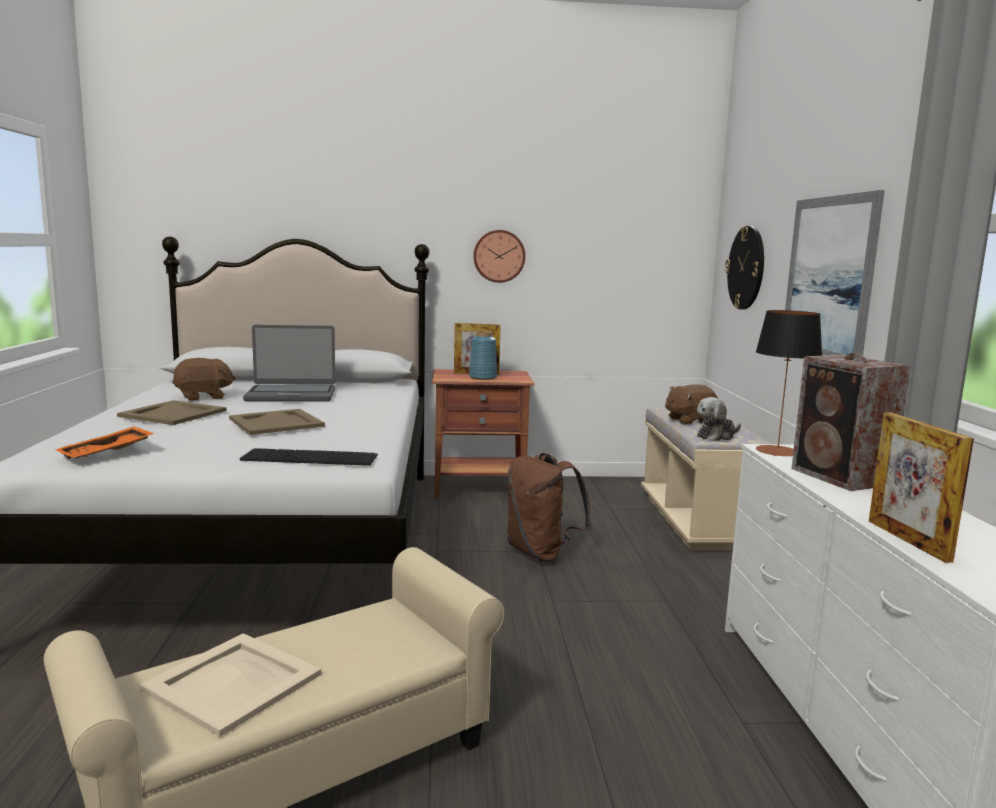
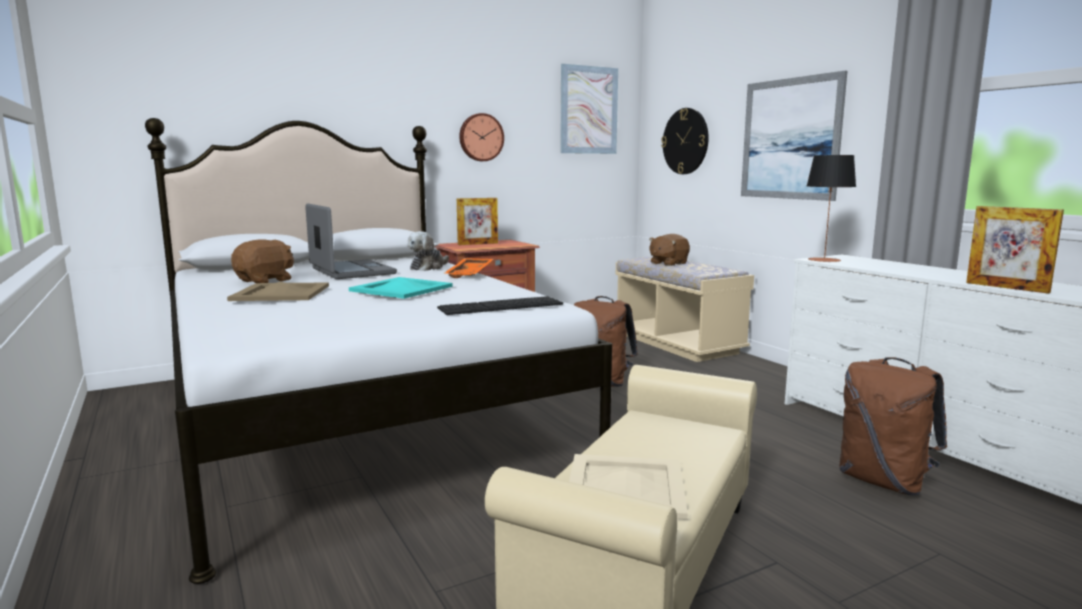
camera: 25 degrees left, 0 degrees up
(107, 453) = (307, 325): orange tray -> orange tray (470, 274)
(277, 422) = (402, 288): beige tray -> turquoise tray
(291, 395) = (351, 271): laptop -> laptop turned 90 degrees counterclockwise
(483, 377) = (490, 245): blue vase -> none
(641, 225) = (588, 110): none -> picture
(705, 770) = (884, 482): none -> brown backpack
(717, 436) = (705, 270): plush toy -> plush toy (428, 267)
(842, 477) = (894, 267): speaker -> none

